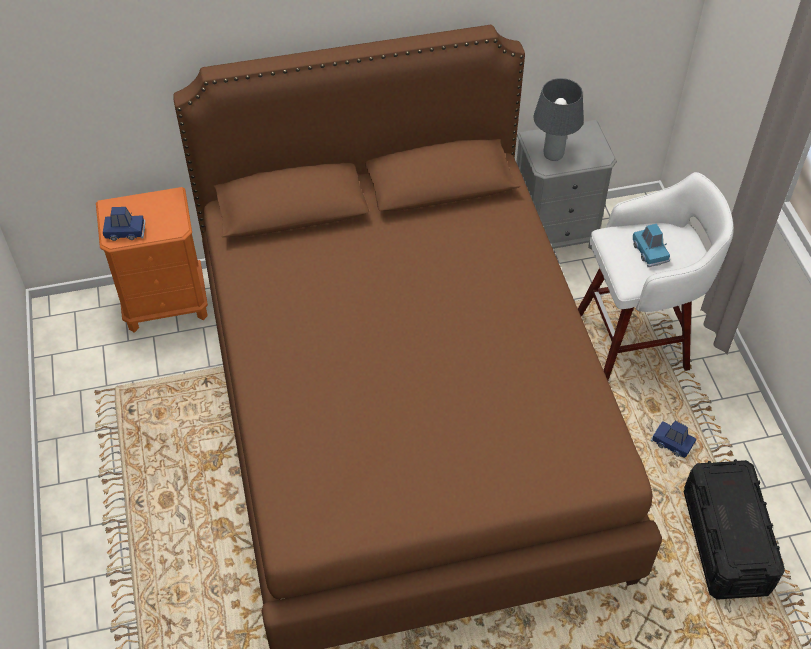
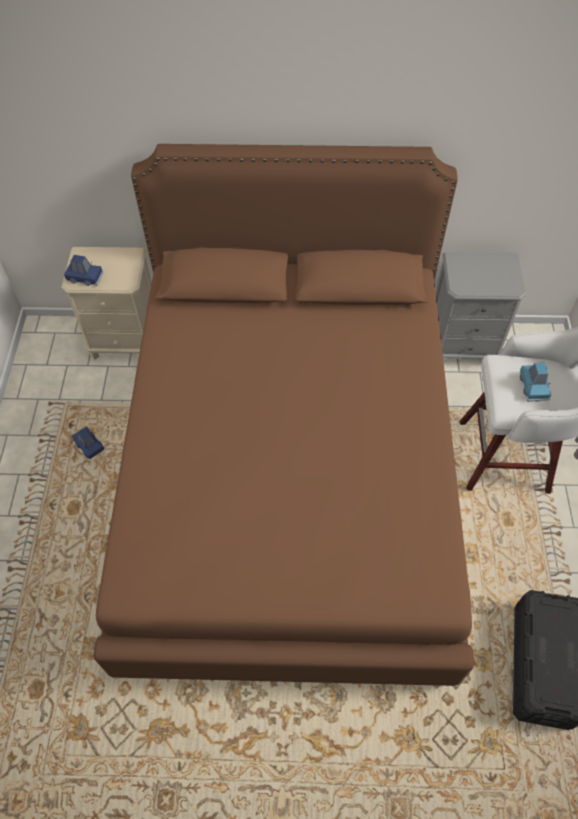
camera: 15 degrees right, 5 degrees up
(166, 303) = (126, 341): orange nightstand -> beige nightstand
(554, 155) = (470, 278): grey table lamp -> none
(672, 443) = (516, 558): blue toy car -> blue toy car (89, 445)

